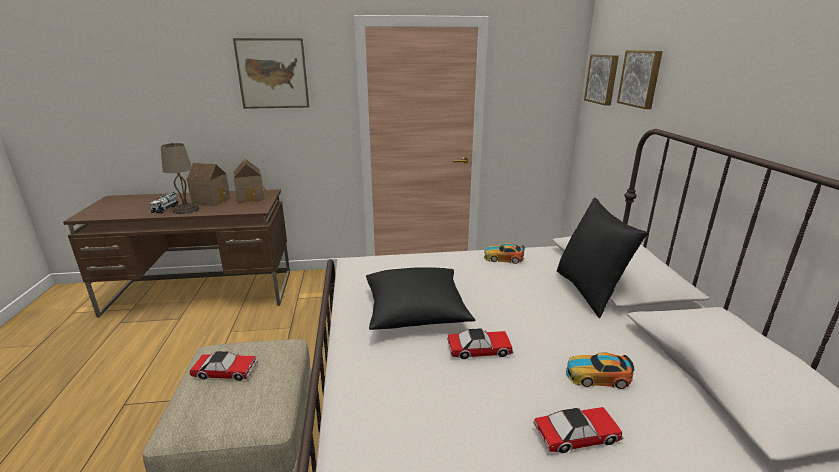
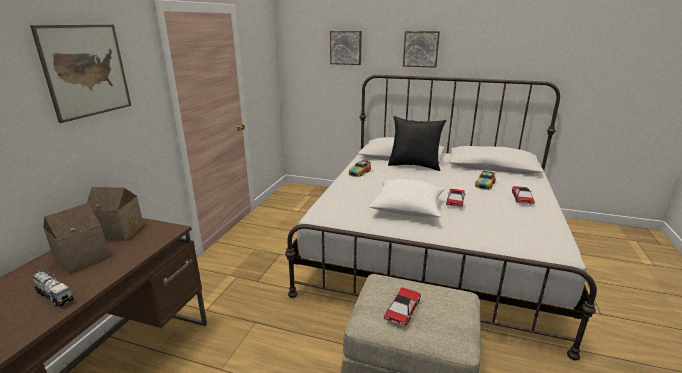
camera: 65 degrees left, 0 degrees up
(185, 210) = (89, 278): beige table lamp -> none
(416, 312) = (407, 208): black pillow -> white pillow
(602, 79) = (304, 50): picture -> picture (421, 49)

